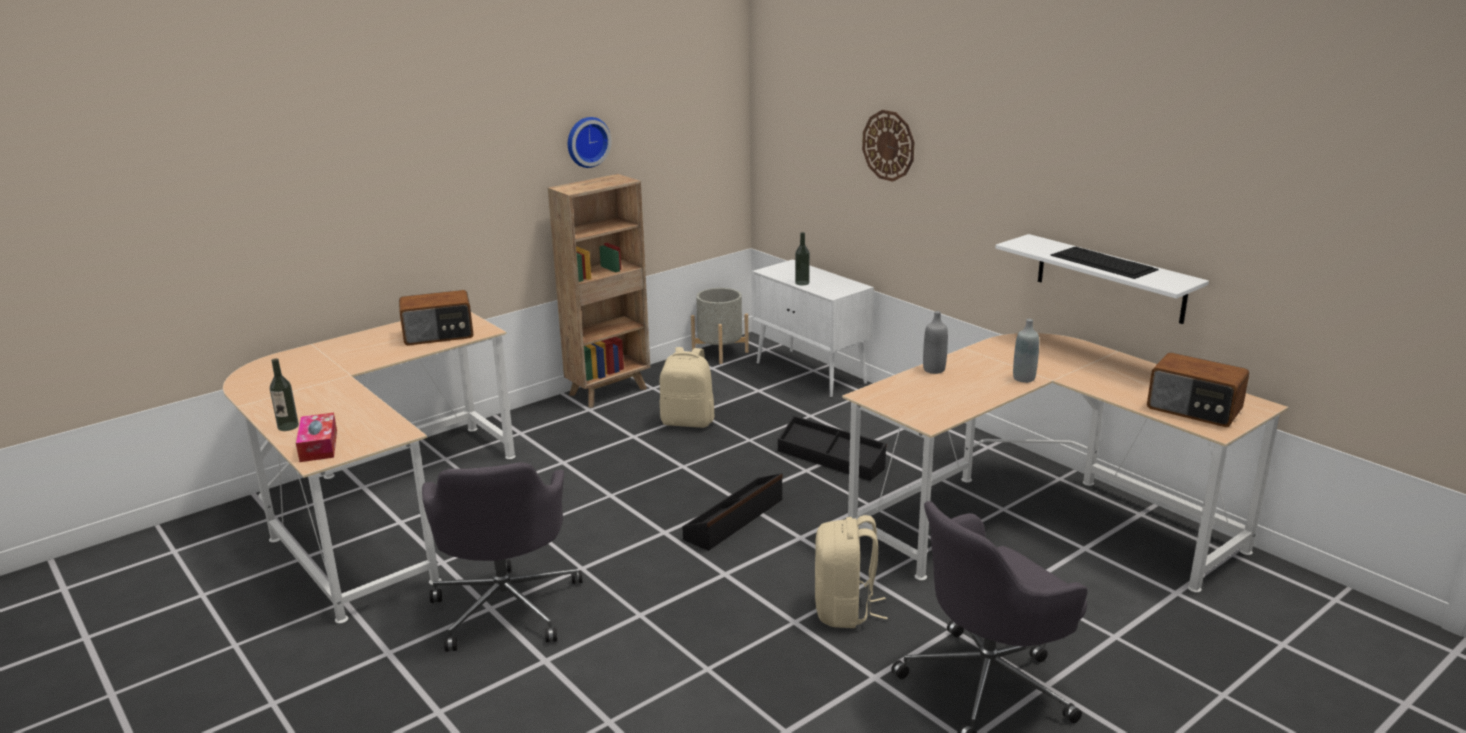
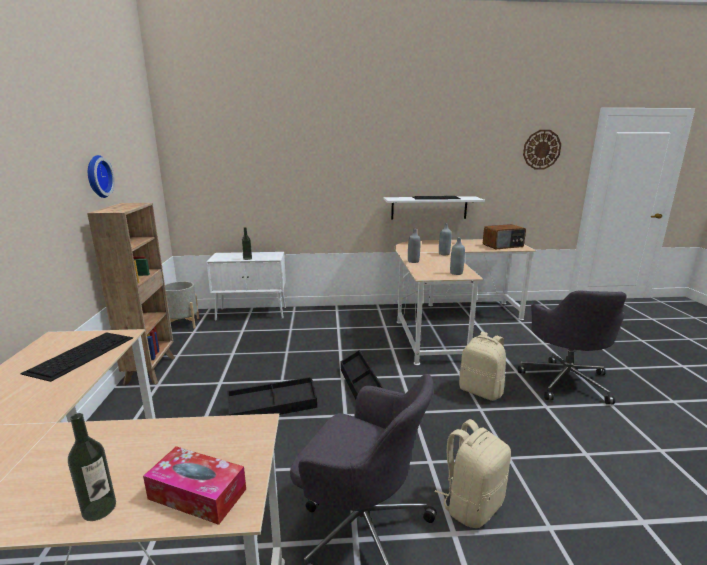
camera: 55 degrees left, 5 degrees down
(439, 335) = (82, 354): radio -> keyboard
(688, 421) = (236, 360): beige backpack -> beige backpack (471, 504)
(831, 459) = (339, 340): black storage box -> black storage box (273, 408)
(888, 145) = (286, 168): wall clock -> wall clock (541, 149)
(926, 411) = (456, 273): none -> grey bottle

